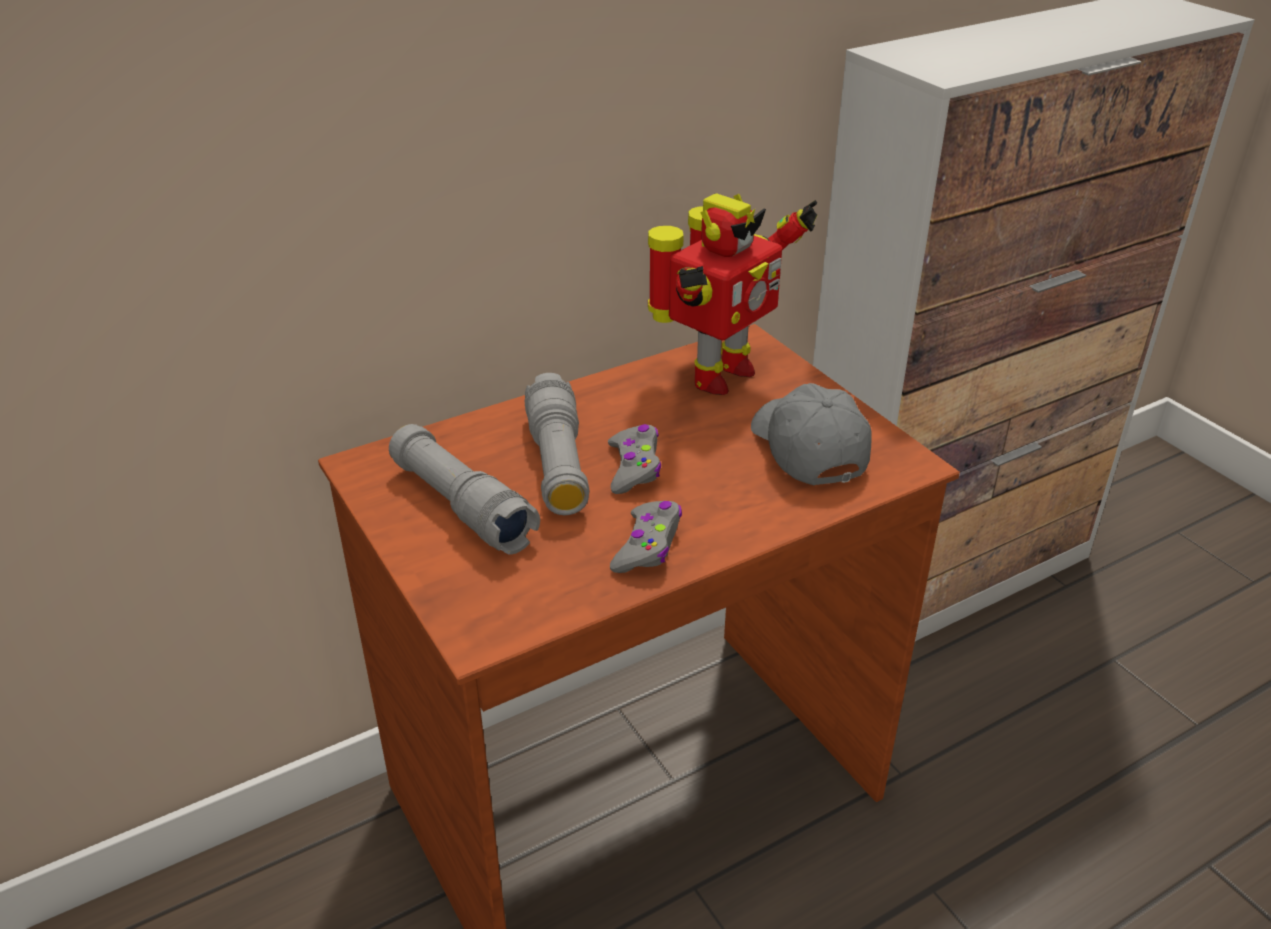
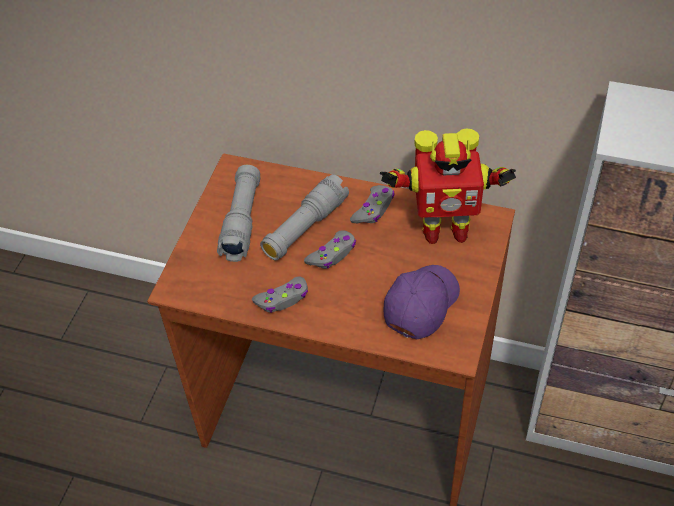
camera: 50 degrees right, 15 degrees up
(612, 402) = (373, 209): none -> grey game controller
(806, 449) = (420, 304): grey cap -> purple cap

